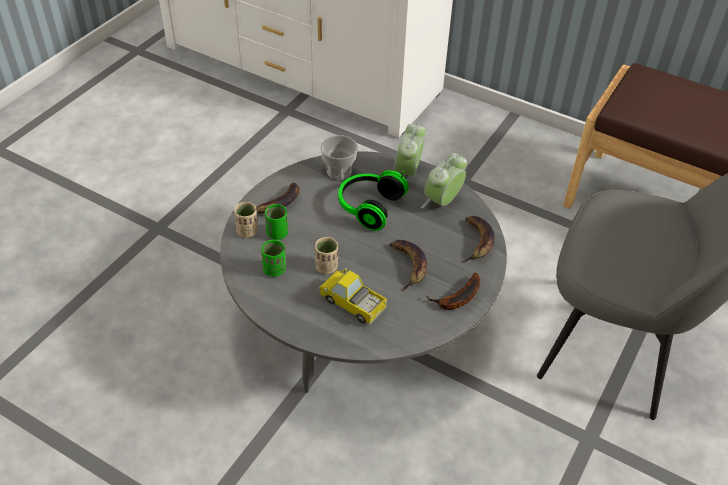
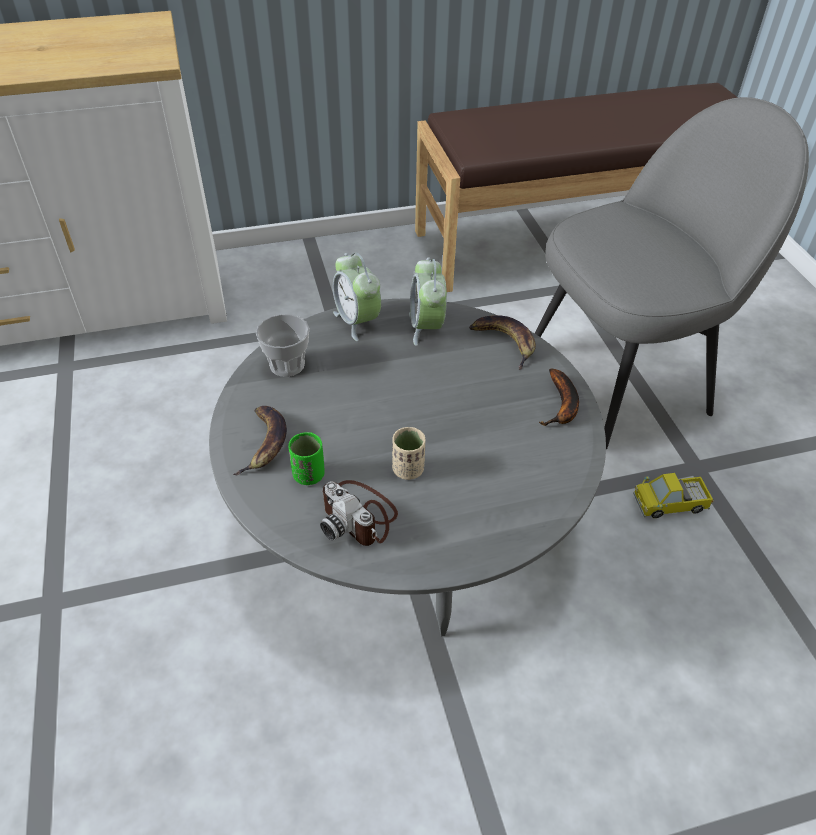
camera: 45 degrees left, 0 degrees up
(247, 231) = (271, 498): beige cup -> none
(274, 270) = (359, 516): green cup -> camera
(352, 304) = (483, 486): toy truck -> toy truck (669, 504)
(368, 207) = (365, 379): headphones -> none
(408, 266) = (480, 408): banana -> none

